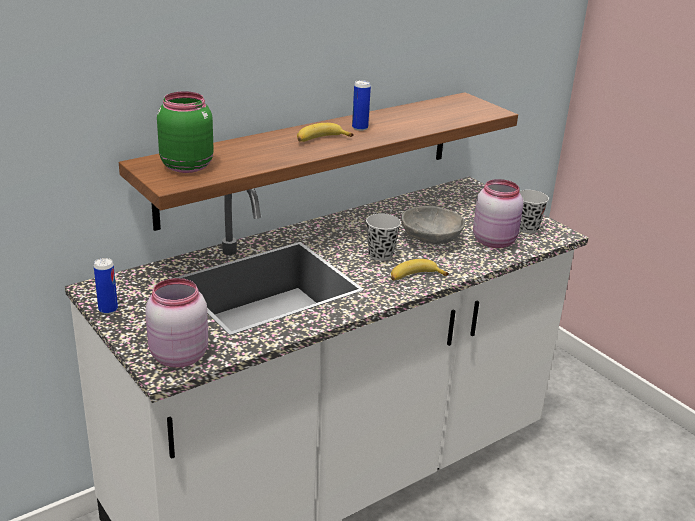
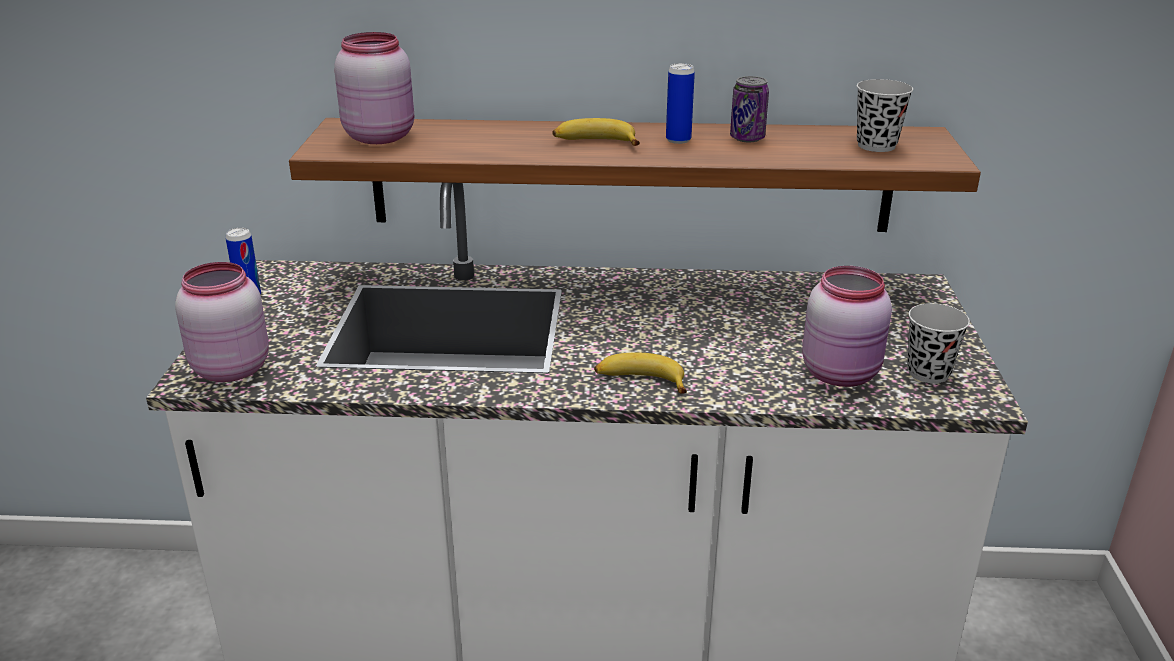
camera: 40 degrees right, 0 degrees up
(186, 165) = (380, 136): green jar -> pink jar
(380, 255) = (639, 338): black cup -> black cup (876, 145)
(391, 119) = (747, 138): none -> can
(430, 240) = (740, 342): grey bowl -> none

